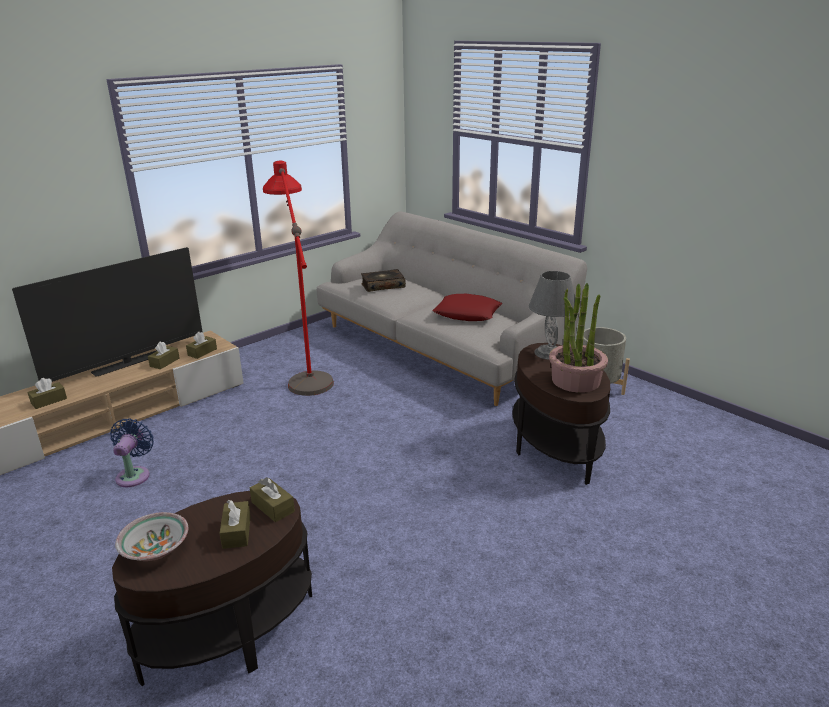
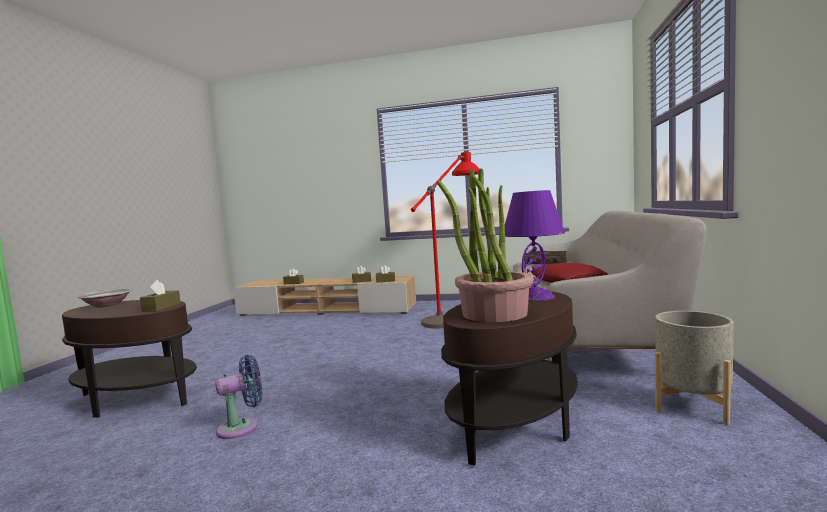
camera: 55 degrees right, 20 degrees down
(128, 363) = (349, 279): television -> none
(134, 475) = (283, 330): blue fan -> blue fan (242, 427)
(236, 532) = (128, 309): brown tissue box -> none
(548, 353) = (535, 296): grey table lamp -> purple table lamp

